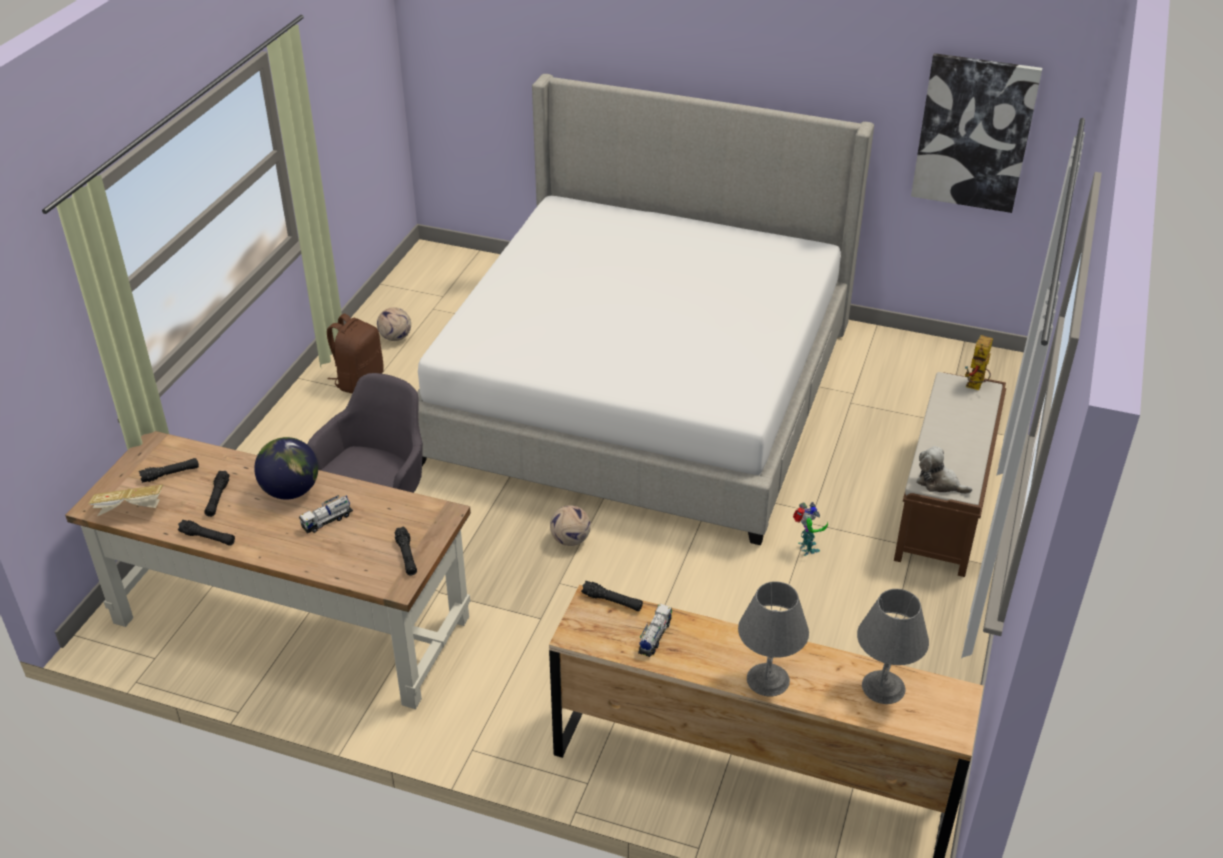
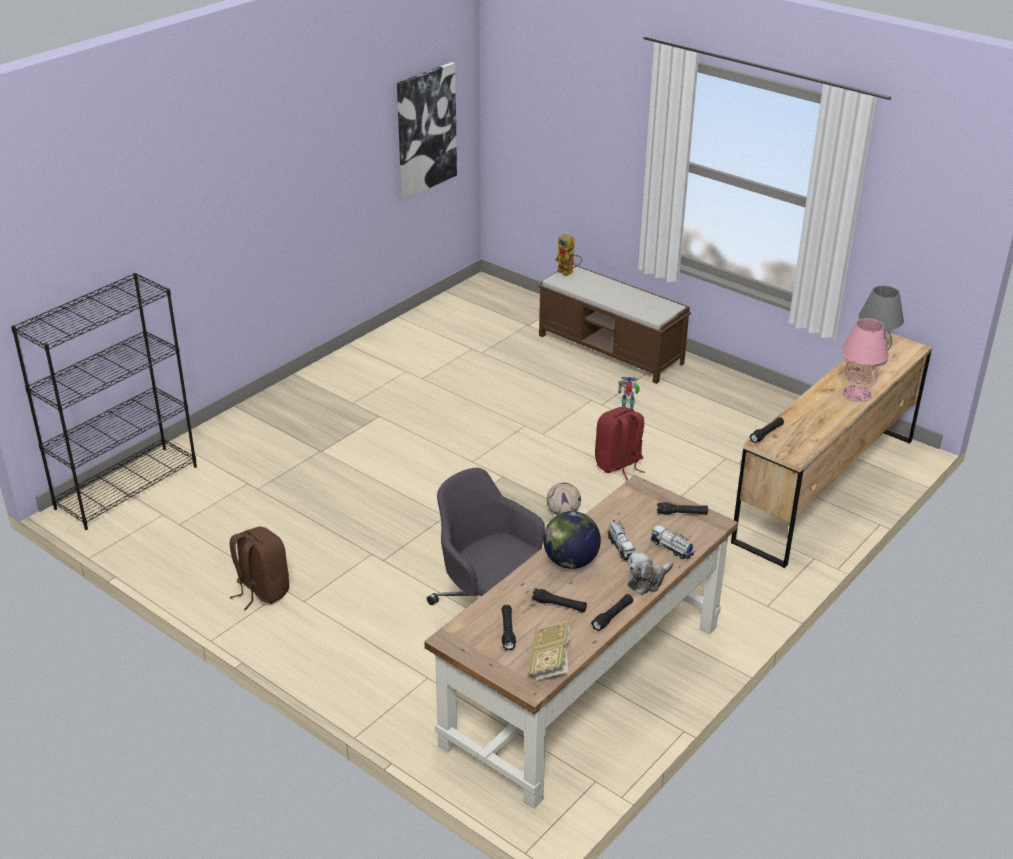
camera: 70 degrees left, 5 degrees down
(395, 337) = (208, 556): football -> none
(472, 266) = (127, 486): none -> black bookcase
(642, 390) = (399, 437): bed -> none
(654, 637) = (807, 425): toy truck -> toy truck (671, 548)
(689, 564) = (619, 465): none -> red backpack
(768, 680) = (857, 393): grey table lamp -> pink table lamp
(939, 483) = (659, 312): plush toy -> plush toy (647, 581)

